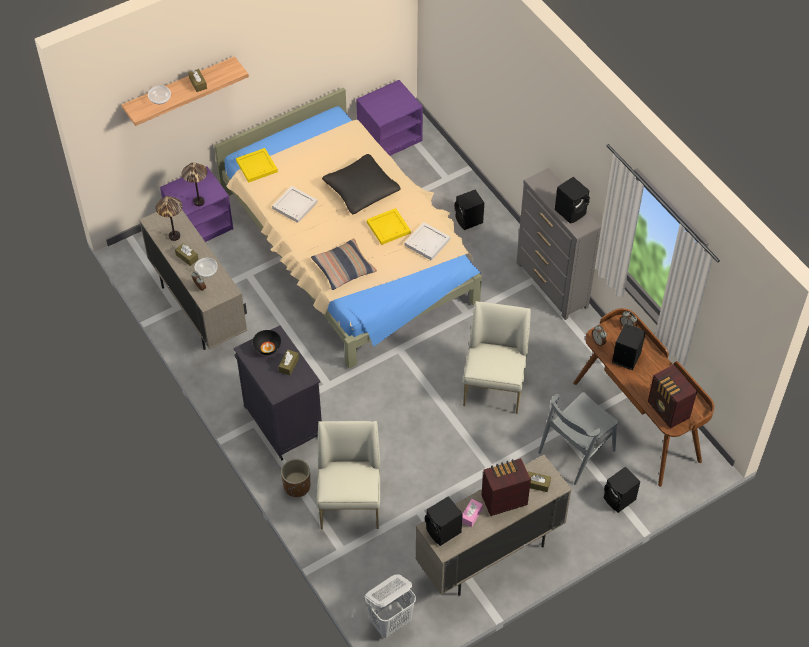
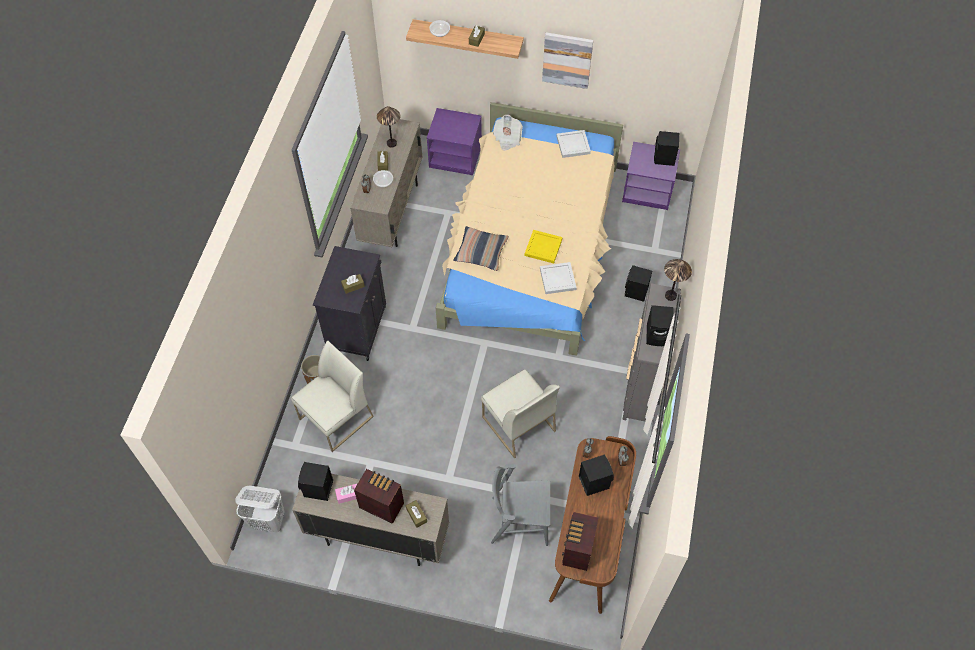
camera: 45 degrees right, 5 degrees up
(199, 201) = (449, 136): table lamp -> table lamp (671, 296)
(257, 166) = (507, 139): yellow tray -> newspaper
(267, 348) = (354, 263): black bowl -> none
(279, 54) = (567, 59): none -> picture
(295, 206) = (499, 184): white tray -> white tray (572, 145)
(361, 190) = (556, 207): black pillow -> none
(494, 386) = (518, 424): white chair -> white chair turned 90 degrees clockwise
(620, 500) = (509, 584): black speaker -> black speaker (664, 159)

